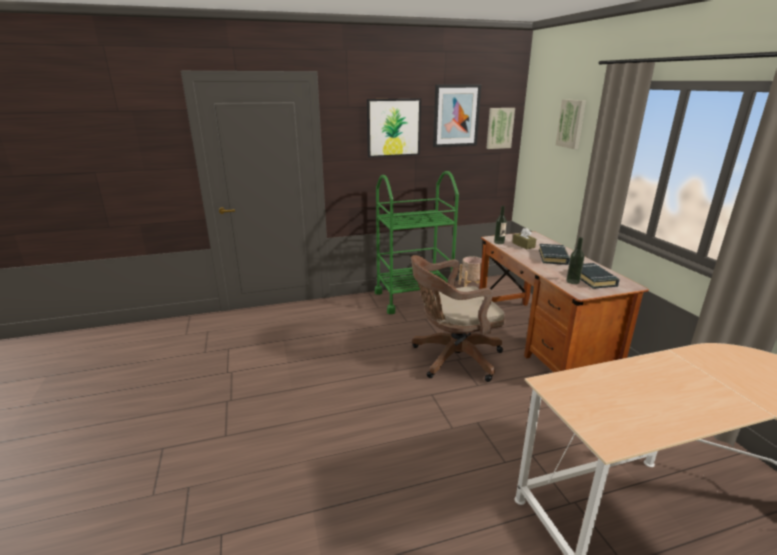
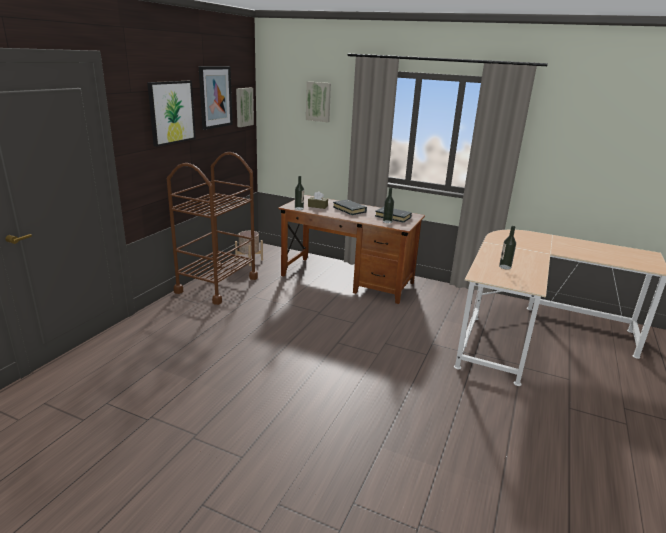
camera: 50 degrees left, 0 degrees up
(413, 298) = (217, 285): green cart -> brown cart
(452, 358) = (314, 314): brown office chair -> none
(625, 393) = (505, 267): none -> bottle

